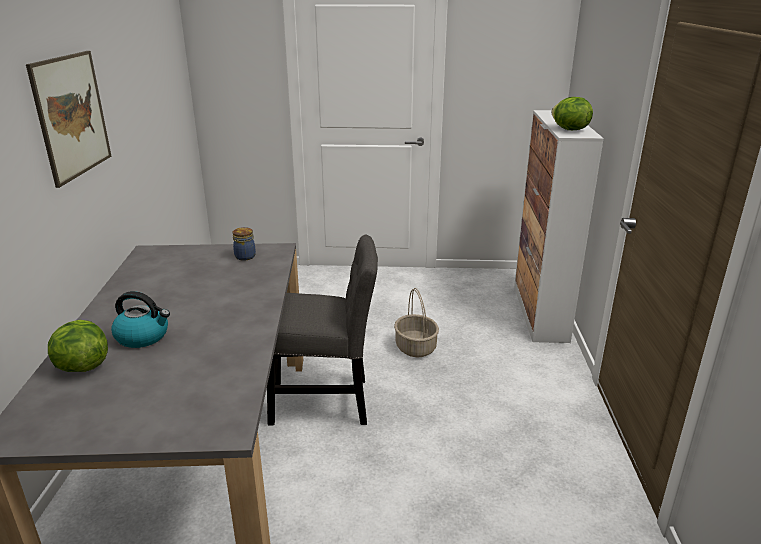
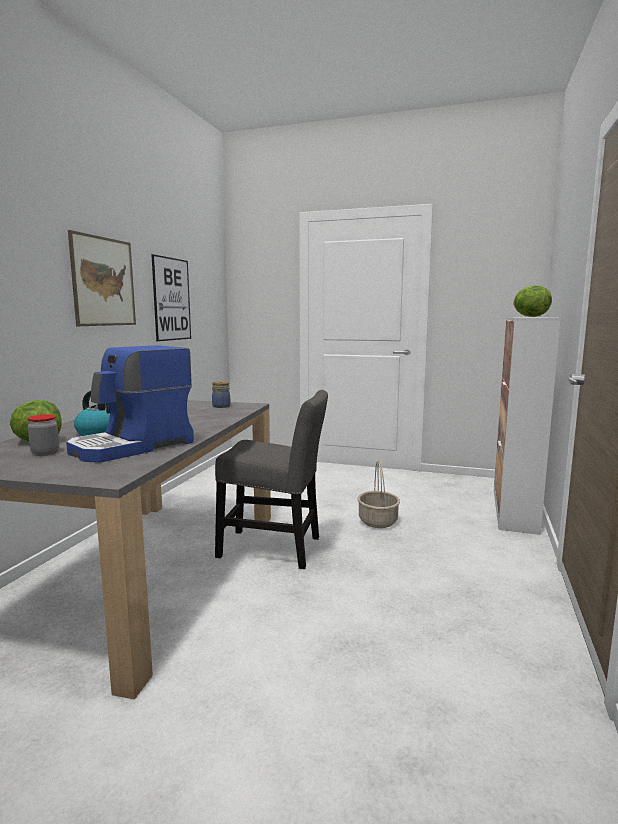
camera: 15 degrees right, 15 degrees down
(112, 392) = (45, 453): none -> jar
(139, 104) = (171, 299): none -> picture
(206, 363) = (133, 447): none -> coffee machine

